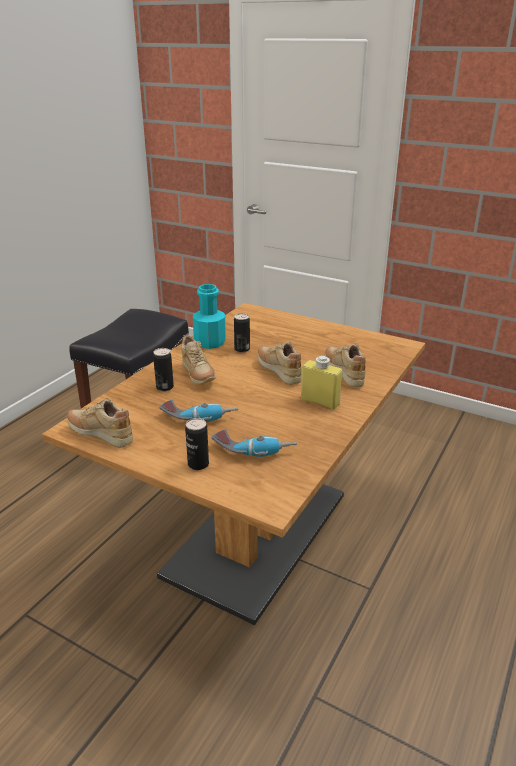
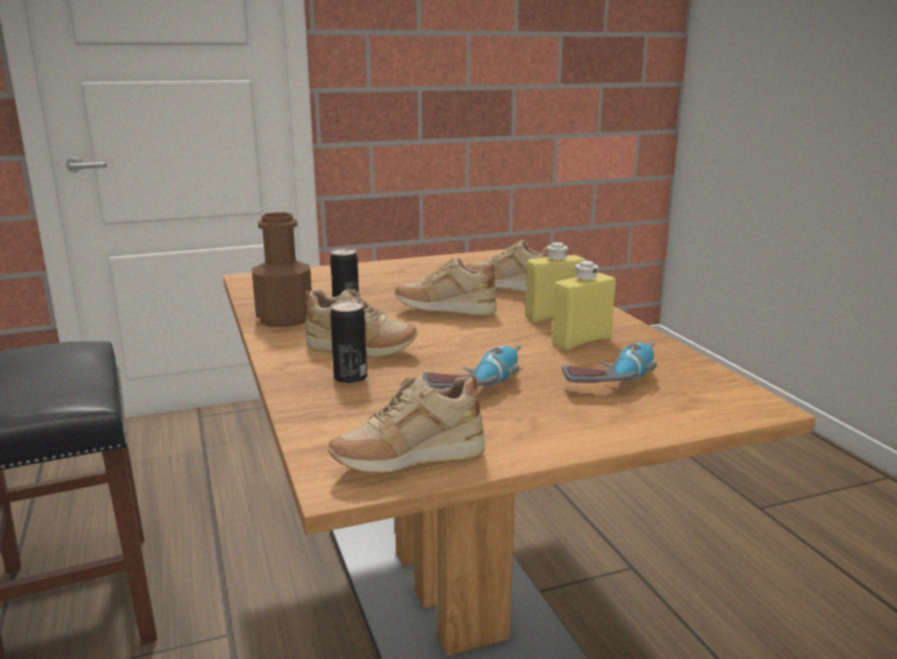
camera: 50 degrees left, 10 degrees down
(198, 464) = (604, 418): can -> none
(210, 342) = (284, 319): turquoise bottle -> brown bottle
(293, 423) = (581, 341): none -> yellow bottle

